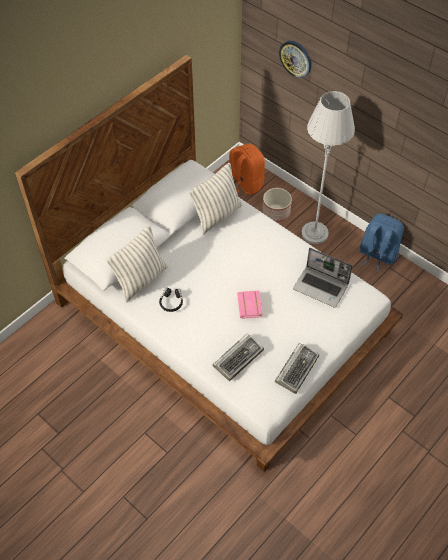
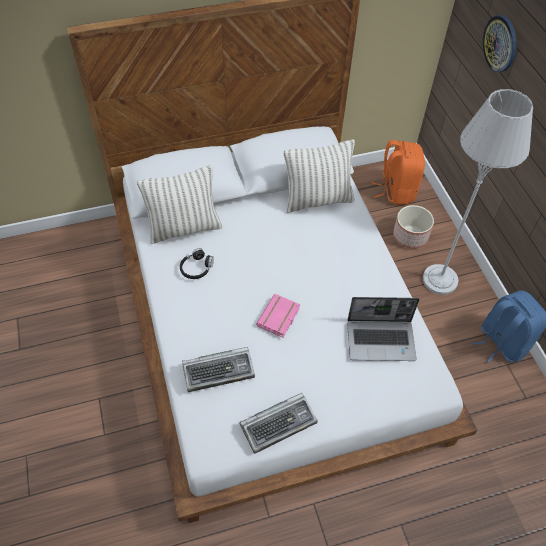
camera: 30 degrees right, 0 degrees up
(321, 287) = (381, 340): laptop -> laptop turned 60 degrees counterclockwise

